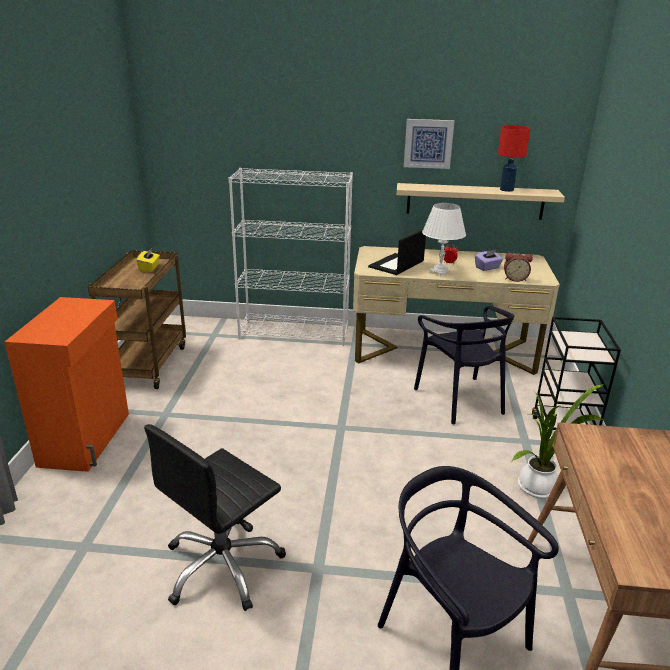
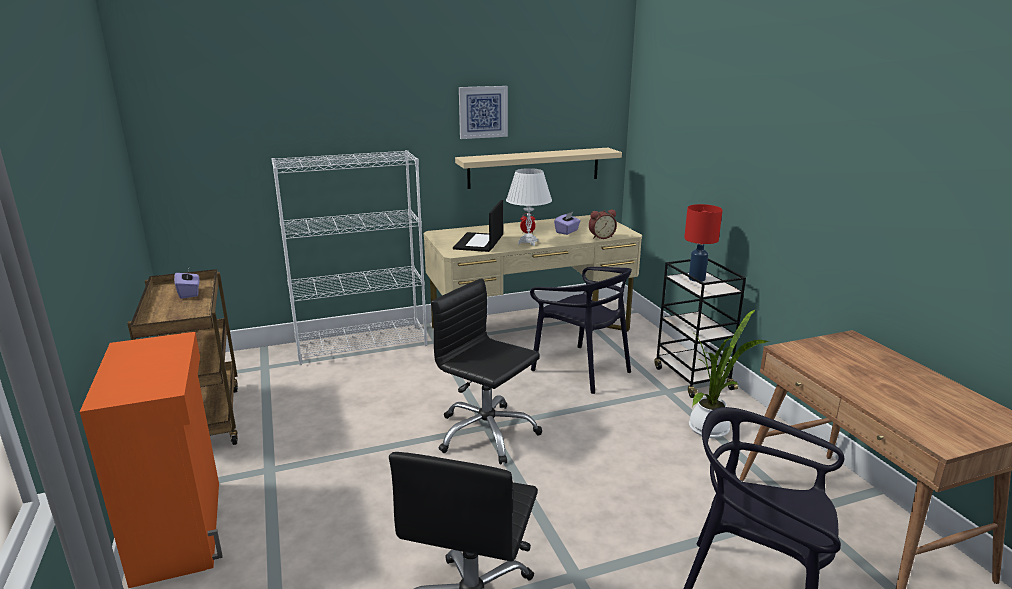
camera: 25 degrees left, 5 degrees down
(149, 268) = (189, 293): yellow tissue box -> purple tissue box
(336, 432) = (486, 433): none -> black office chair
(506, 189) = (565, 152): red table lamp -> red table lamp (696, 279)

